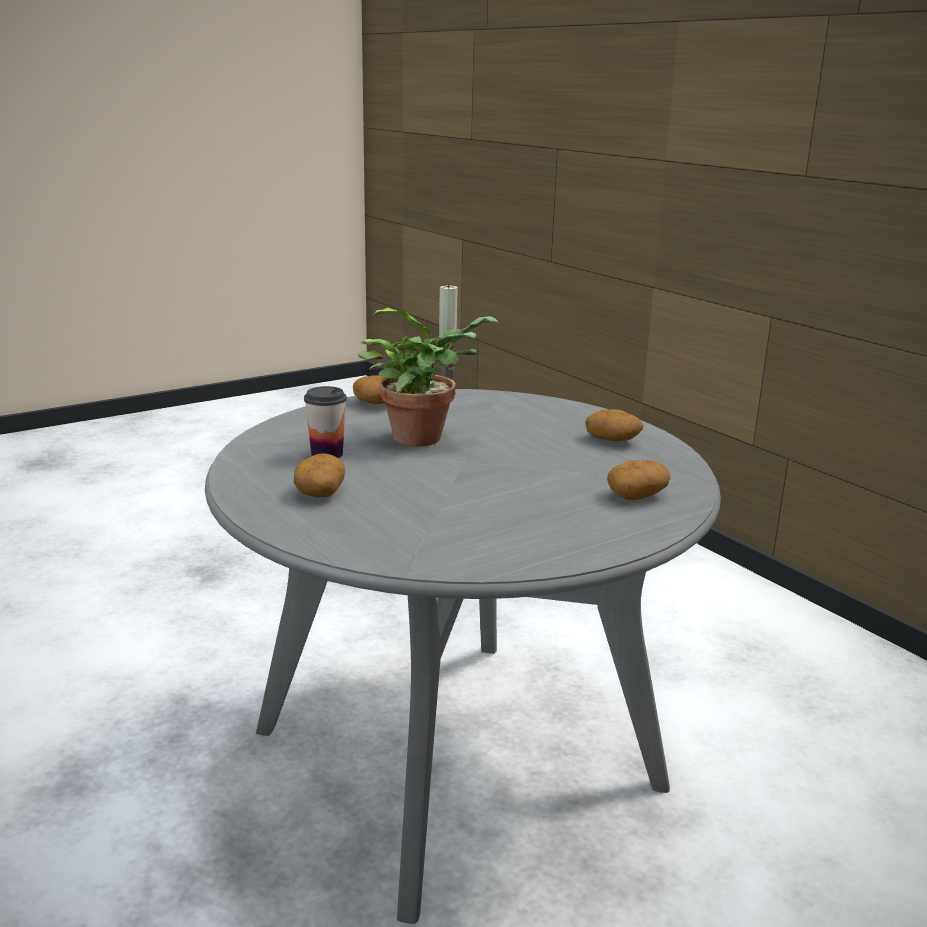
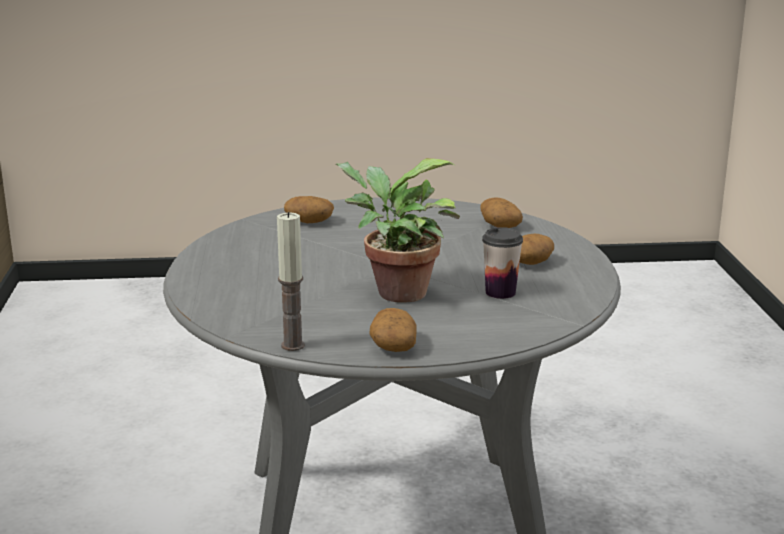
camera: 150 degrees left, 0 degrees up
(613, 440) = (237, 259): potato -> potato (499, 225)

